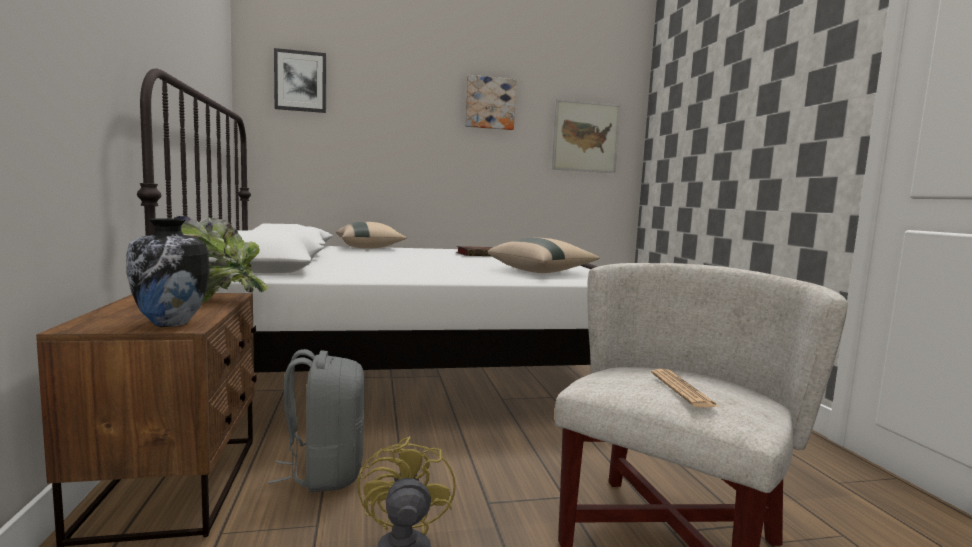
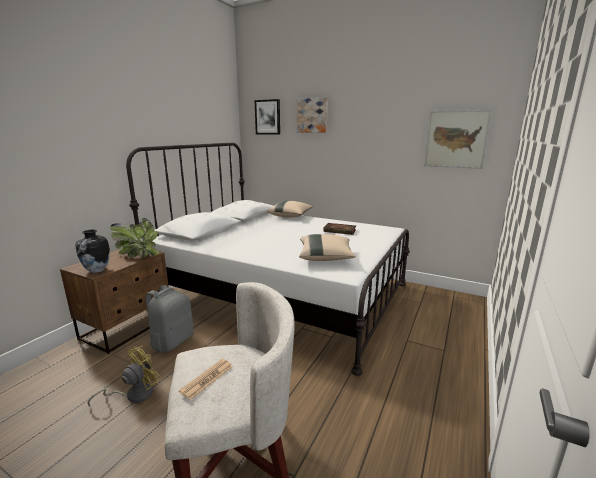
camera: 40 degrees right, 10 degrees up
(490, 103) = (377, 119): picture -> picture (312, 115)

